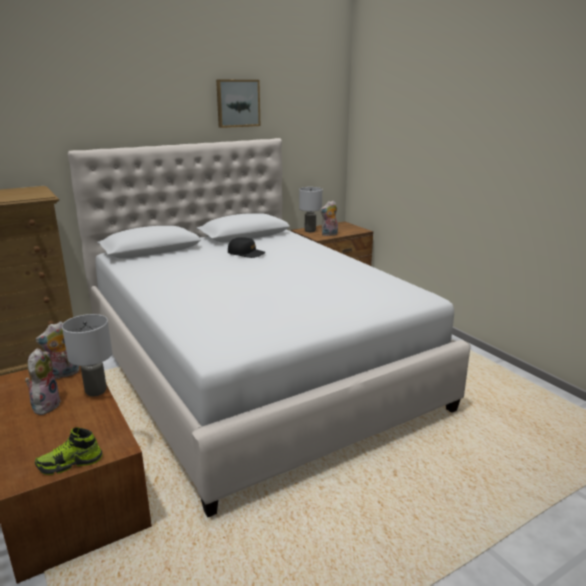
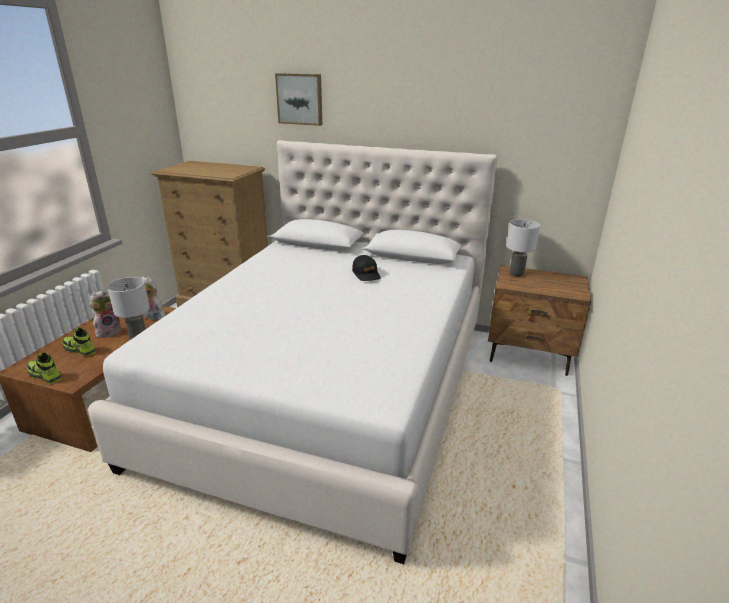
camera: 50 degrees right, 5 degrees up
(51, 431) = (80, 350): none -> shoe
(237, 103) = (451, 108): picture -> picture (300, 99)
(329, 234) = (527, 285): plush toy -> none

